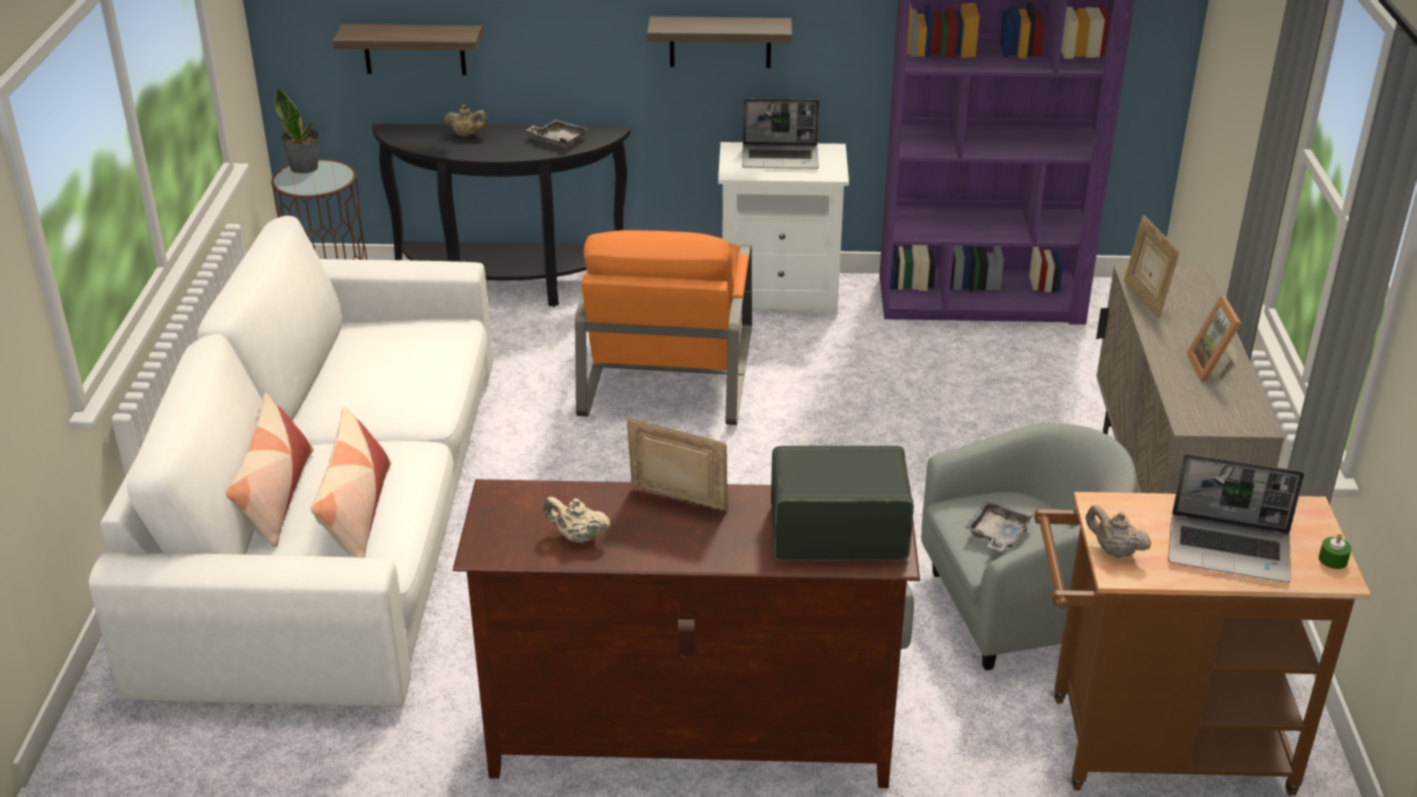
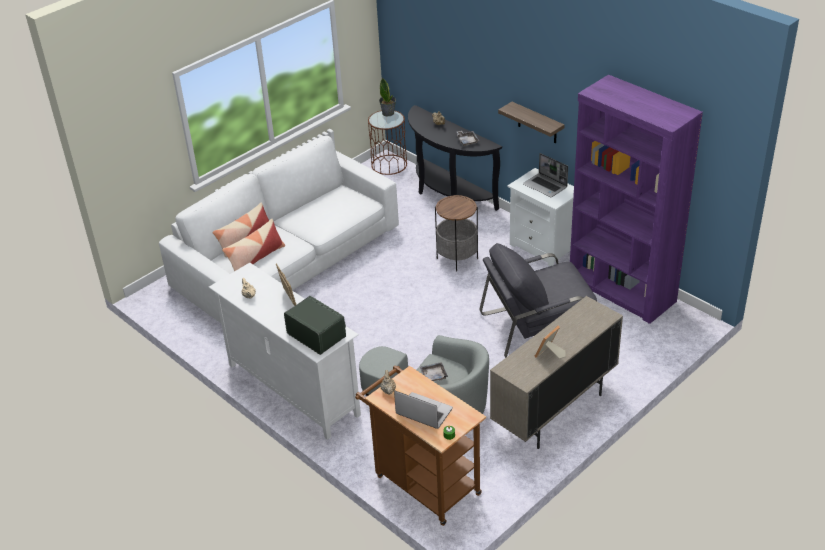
camera: 45 degrees right, 5 degrees up
(414, 49) = (430, 80): shelf -> none
(667, 370) = (457, 258): orange armchair -> side table
(689, 742) = (292, 390): brown tv stand -> white tv stand
(943, 405) = (537, 326): none -> grey armchair
(1145, 299) = (572, 315): picture frame -> none
(1230, 550) = (423, 412): laptop -> laptop turned 150 degrees clockwise

